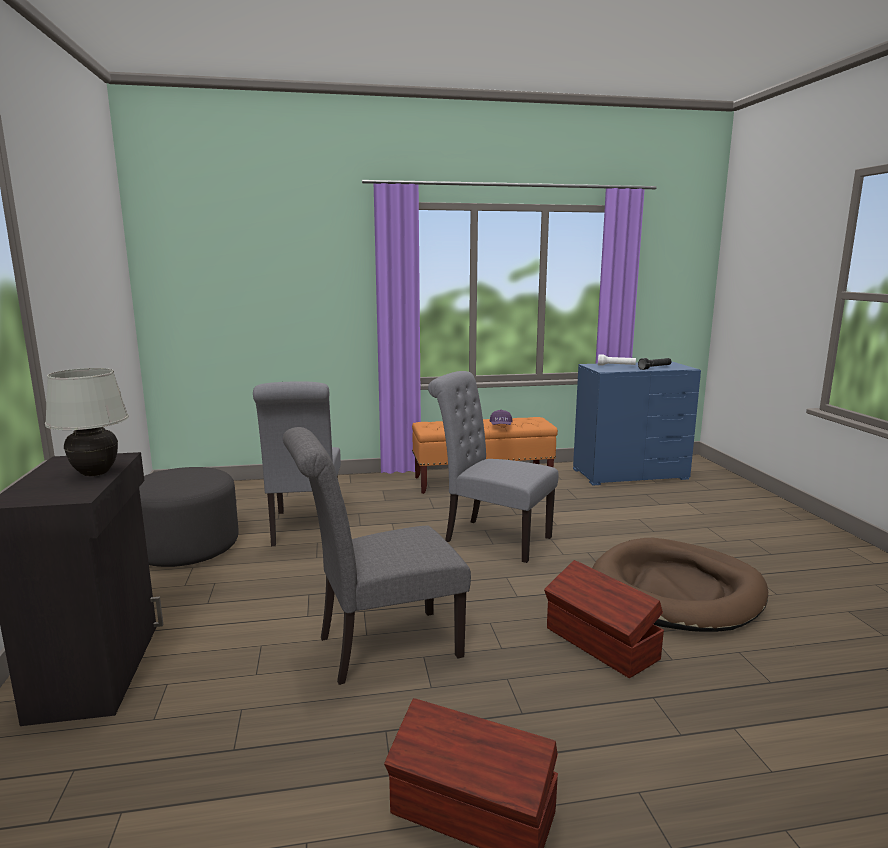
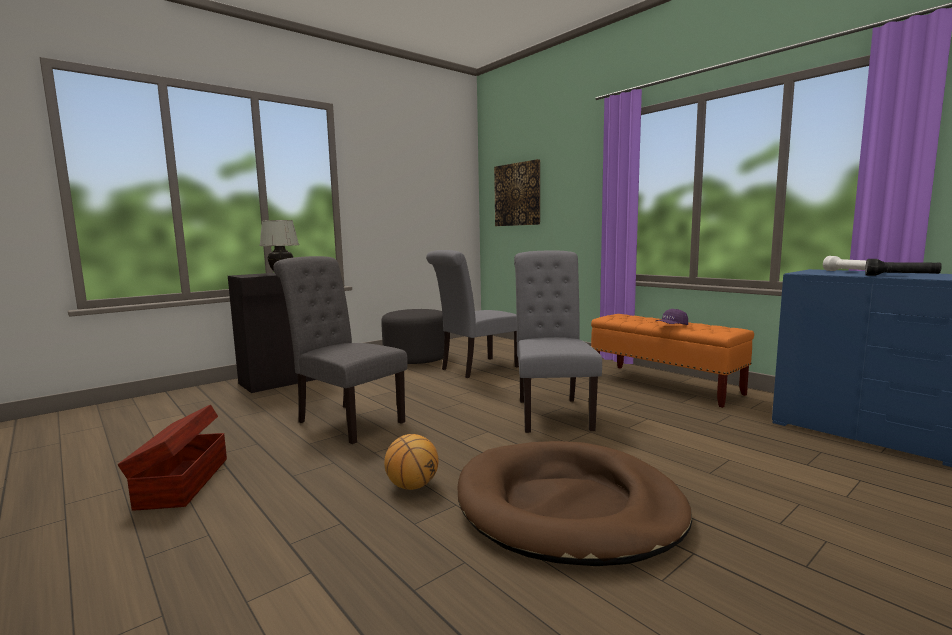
camera: 60 degrees right, 5 degrees down
(221, 282) = (517, 194): none -> picture
(601, 644) = (412, 486): brown storage box -> basketball

